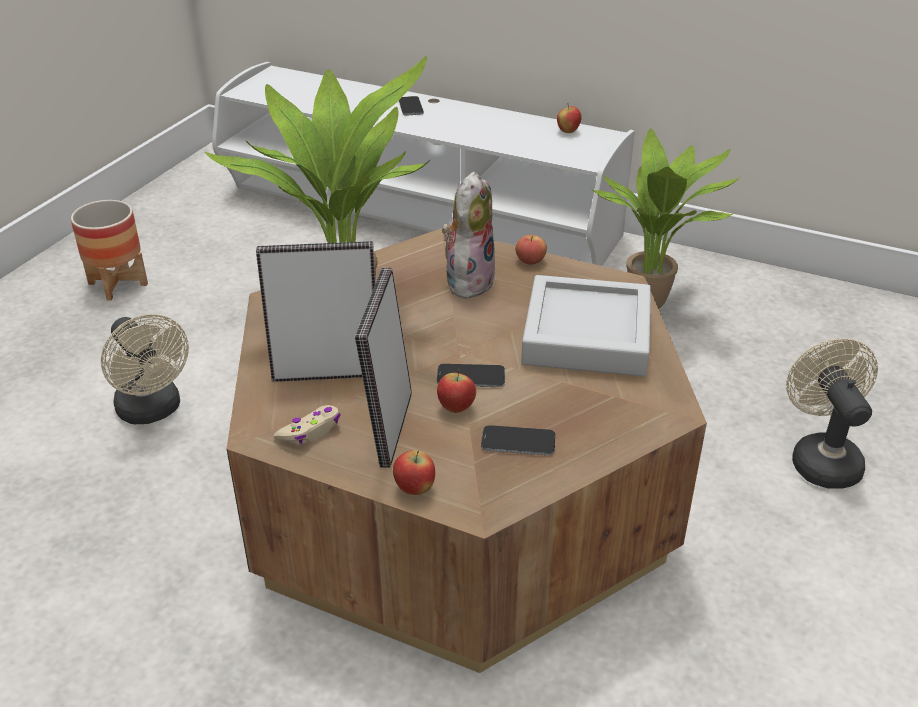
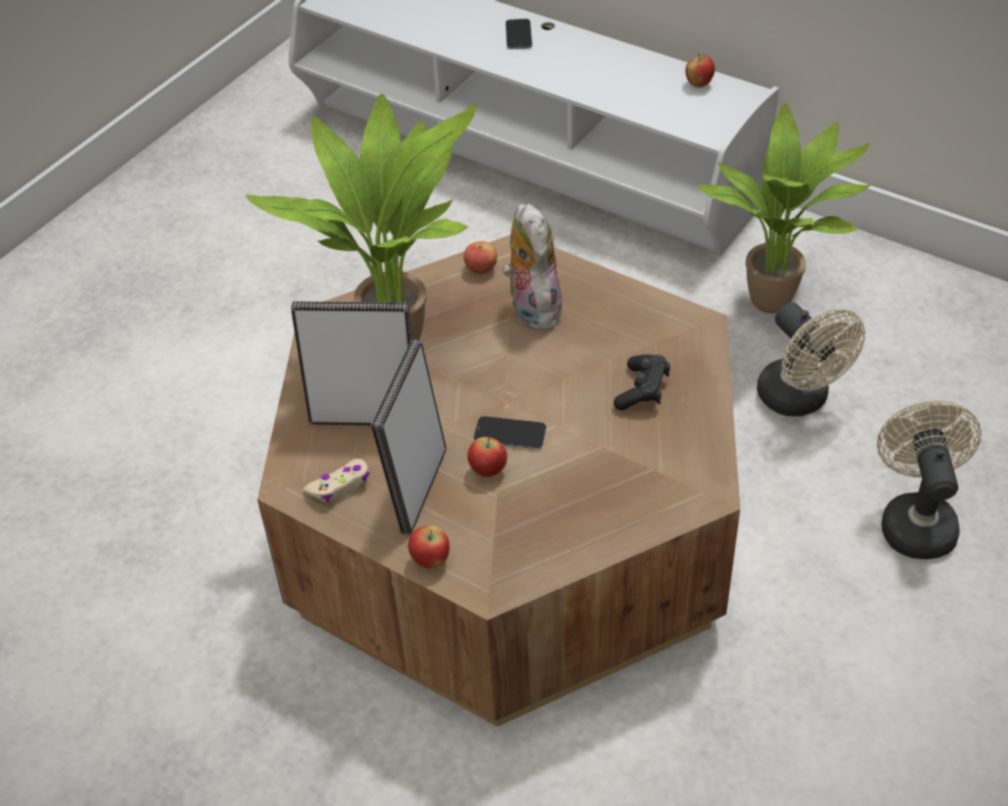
camera: 10 degrees right, 10 degrees up
(118, 284) = (177, 236): planter -> none
(153, 411) = (205, 404): beige fan -> beige fan (800, 400)
(468, 280) = (531, 308): plush toy -> plush toy turned 45 degrees counterclockwise
(518, 442) = (542, 516): phone -> none
(530, 261) = (604, 286): apple -> apple (481, 268)
(586, 335) = (642, 391): grey tray -> black game controller

